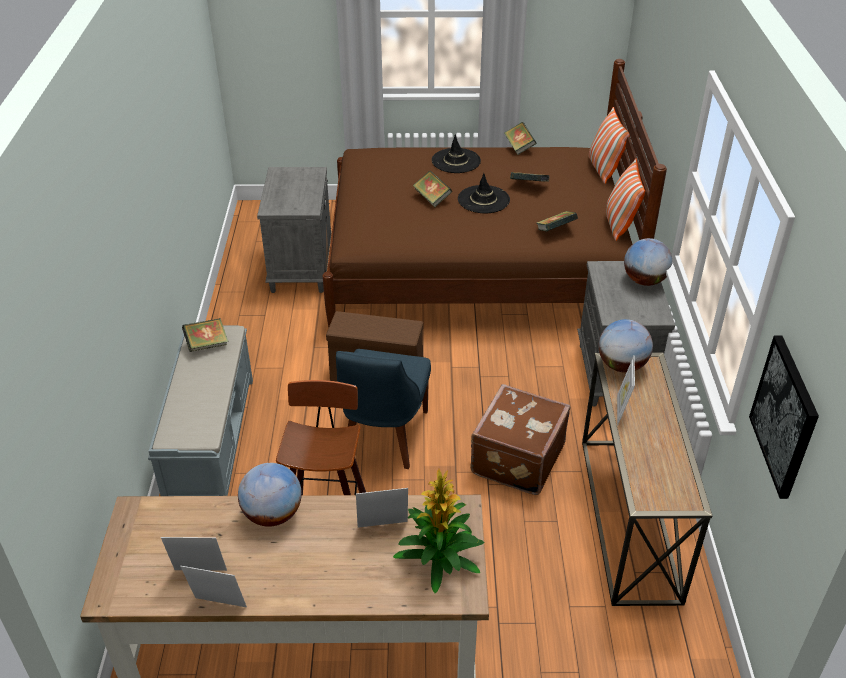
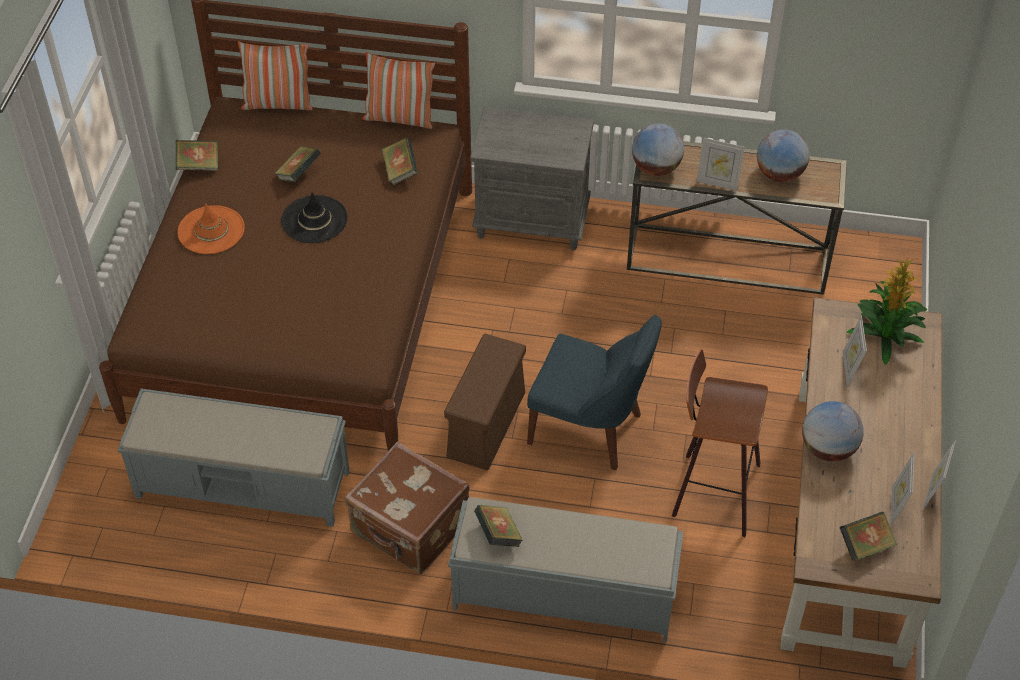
camera: 80 degrees left, 10 degrees up
(301, 269) = (244, 484): grey nightstand -> grey bench
(432, 198) = (294, 267): book -> book (865, 545)
(456, 161) = (211, 230): black hat -> orange hat
(516, 459) = (640, 325): brown suitcase -> brown suitcase (409, 529)
(644, 280) = (518, 122): globe -> globe (779, 174)
(785, 416) = (869, 49): picture -> none

